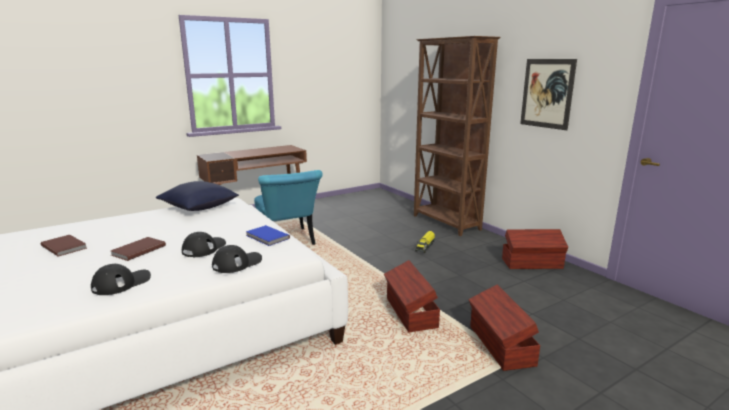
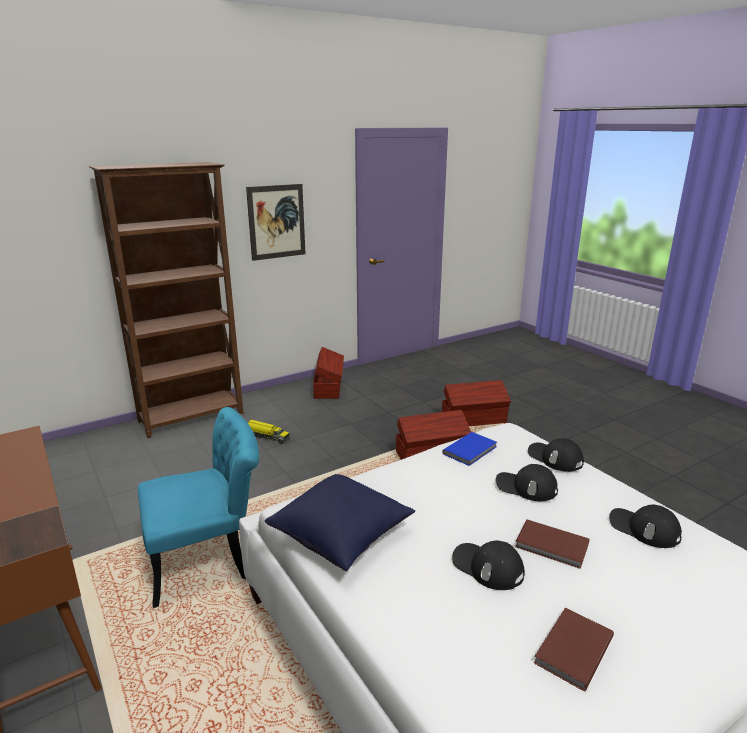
camera: 90 degrees left, 5 degrees up
(141, 234) = (487, 567): none -> black cap

